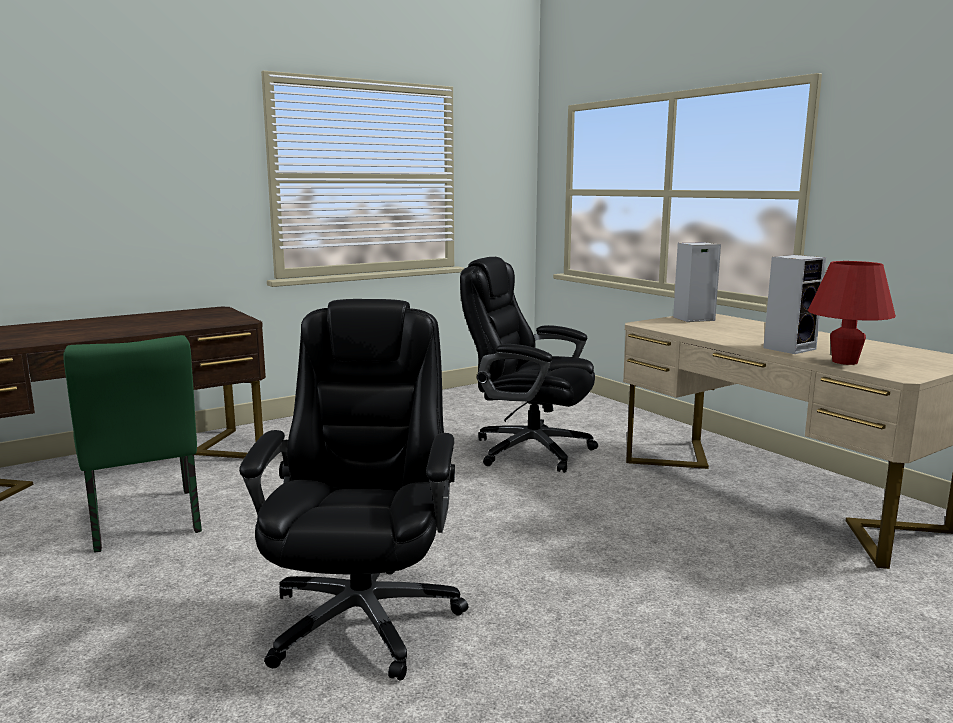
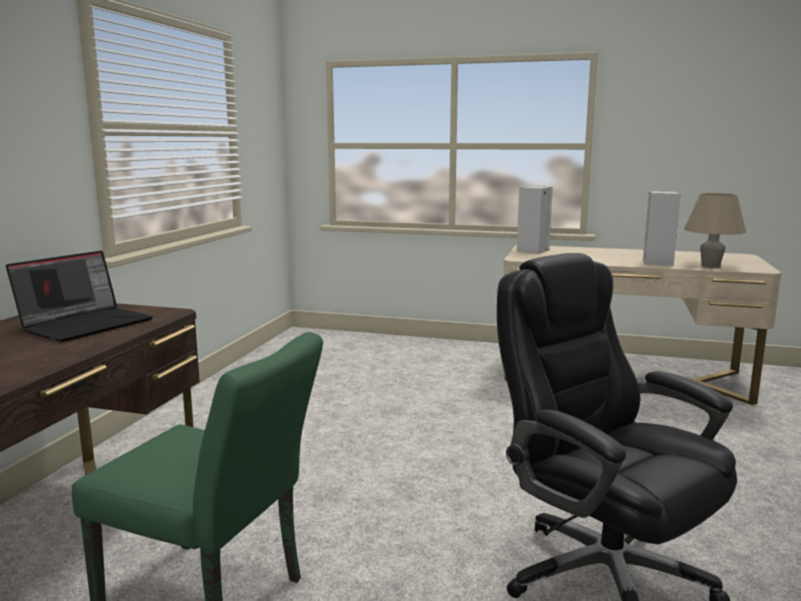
camera: 40 degrees left, 0 degrees up
(185, 320) = (87, 324): none -> laptop
(529, 450) = (425, 392): black office chair -> none
(844, 362) = (710, 266): red table lamp -> beige table lamp

